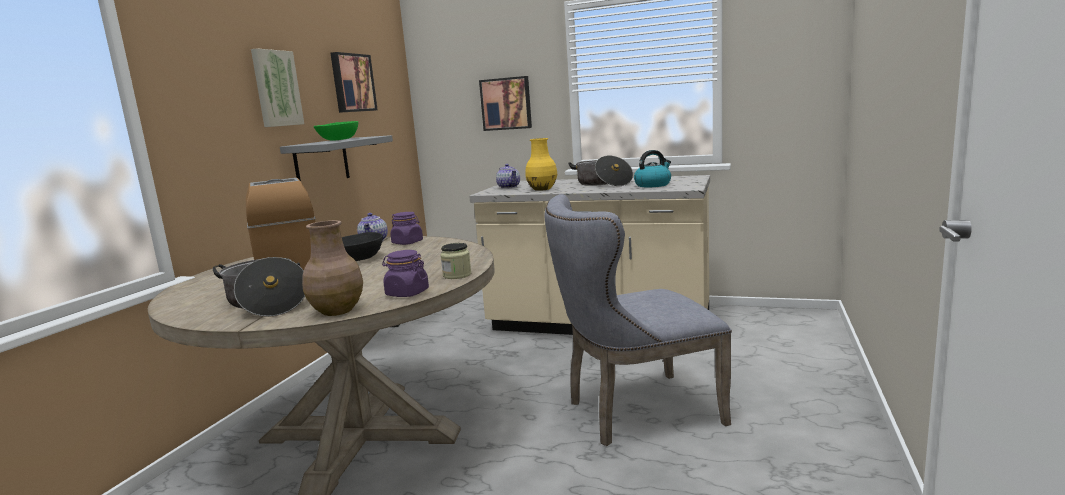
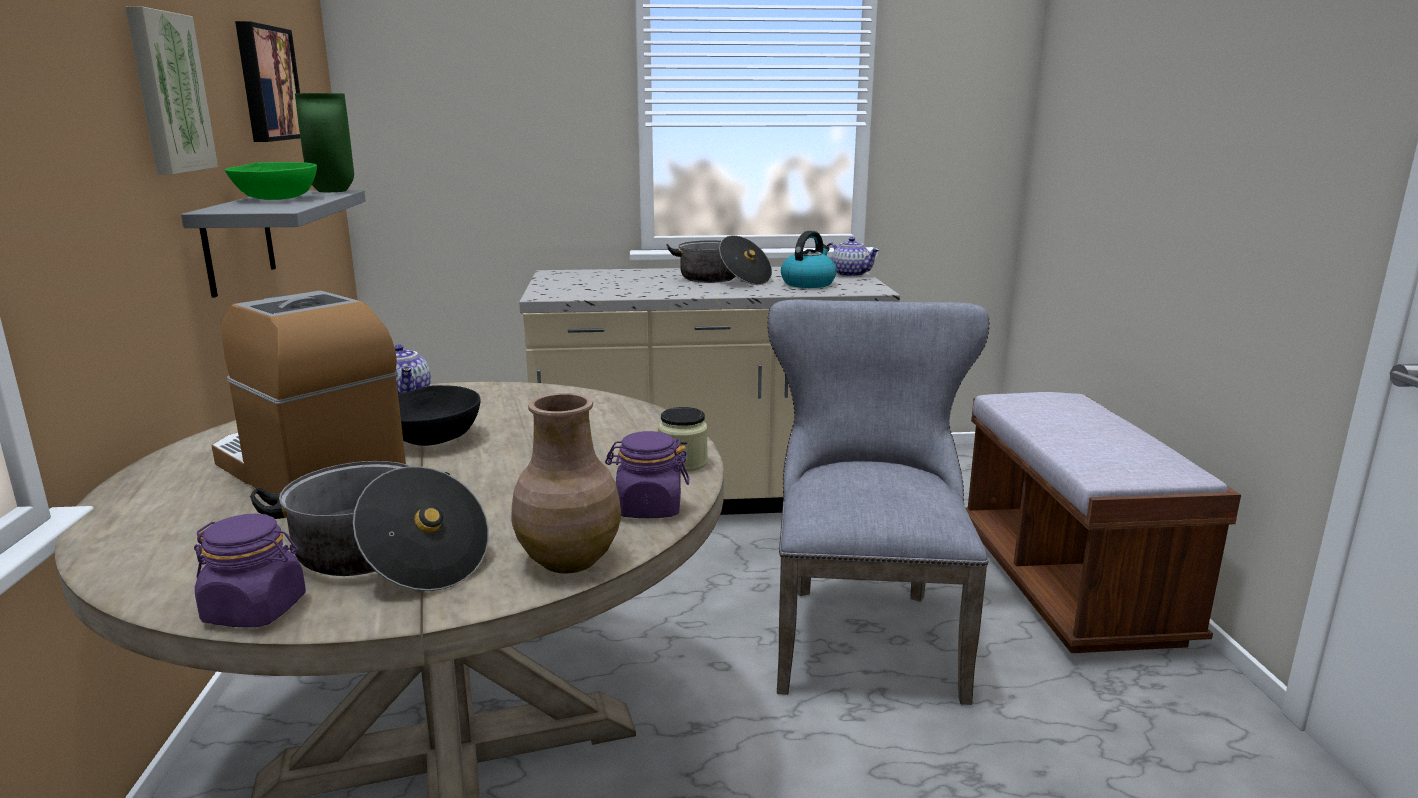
camera: 25 degrees left, 5 degrees up
(375, 136) = (333, 191): none -> green vase
(407, 242) = (481, 397): purple jar -> purple jar (256, 610)
(506, 103) = (526, 137): picture -> none
(509, 187) = (566, 283): teapot -> teapot (850, 274)
(541, 189) = (635, 289): yellow vase -> none
(634, 412) = (863, 632): grey chair -> grey chair turned 135 degrees clockwise
(813, 404) = (1068, 584): none -> brown bench

